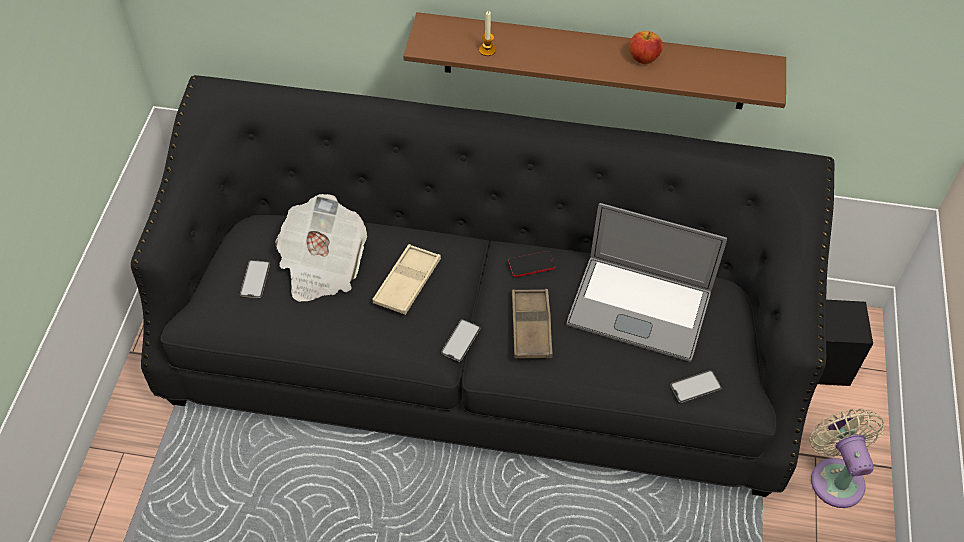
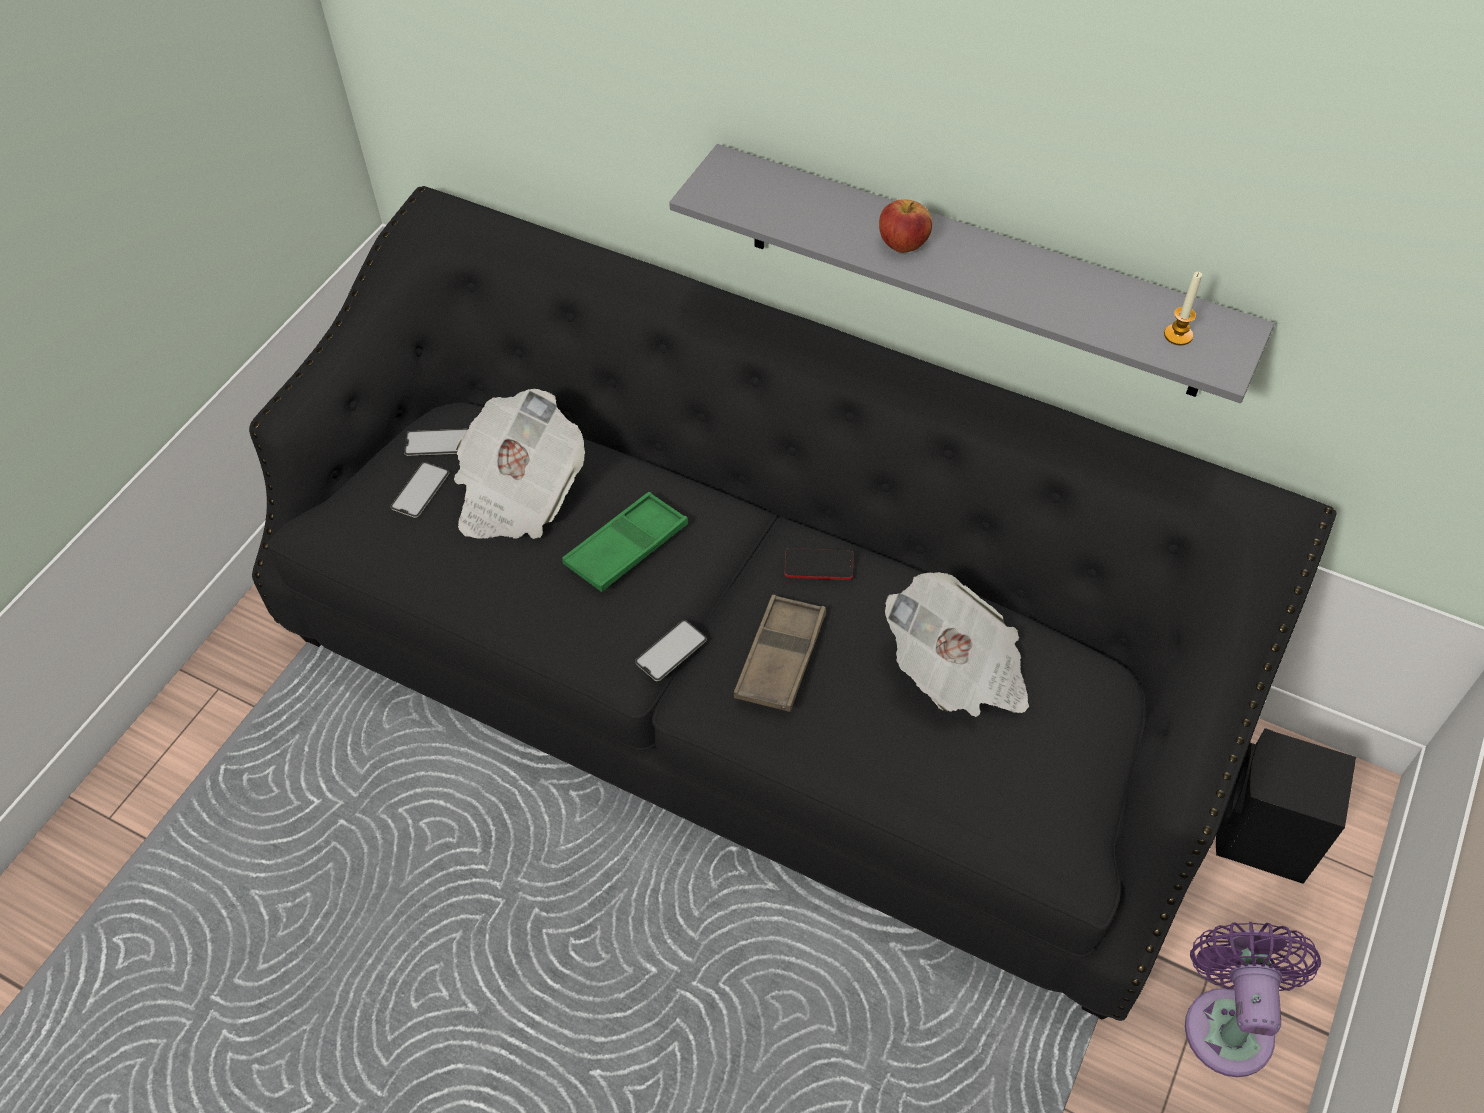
camera: 20 degrees right, 0 degrees up
(407, 283) = (626, 547): beige tray -> green tray
(487, 50) = (796, 218): candle -> candle (1178, 335)
(595, 62) = (972, 273): brown shelf -> grey shelf
(639, 308) = (957, 671): laptop -> newspaper
(643, 58) = (1035, 278): apple -> apple (903, 244)
(695, 386) = (1000, 816): phone -> phone (437, 442)
(835, 477) = (1228, 1021): beige fan -> purple fan

